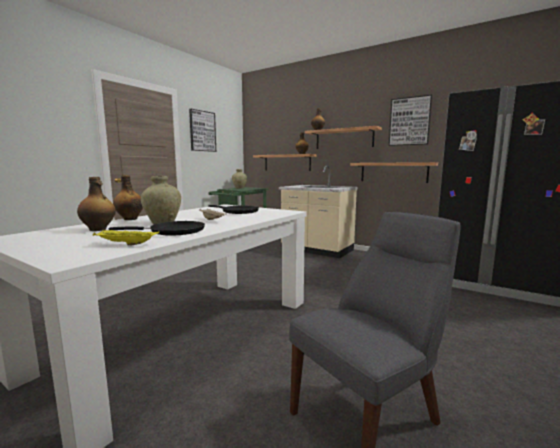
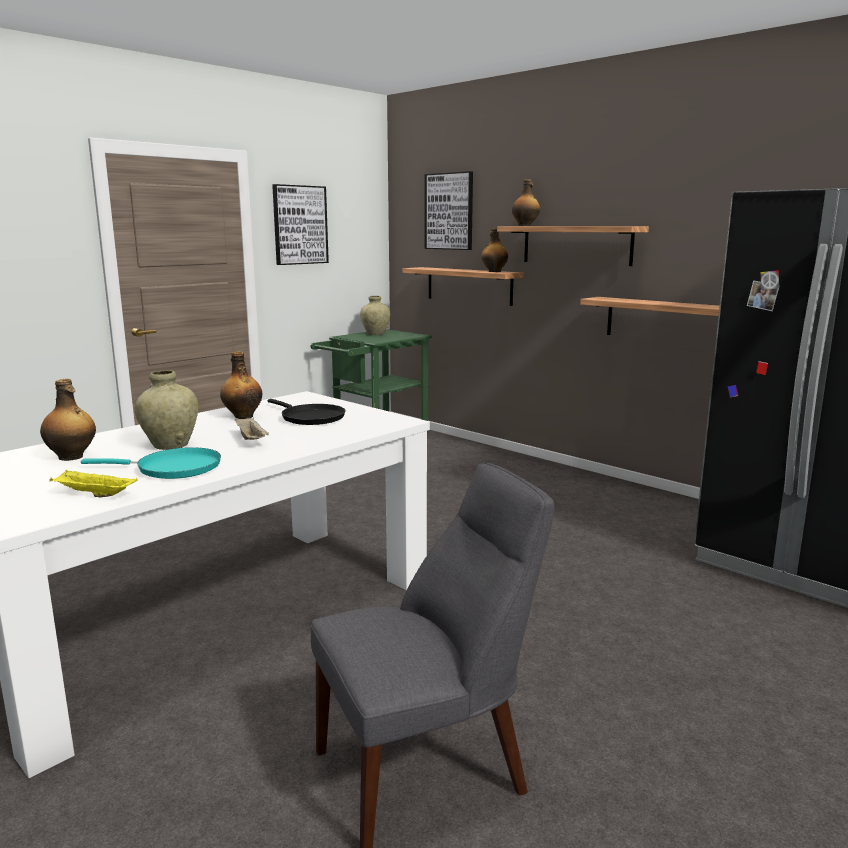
camera: 10 degrees right, 5 degrees up
(130, 219) = (128, 431): bottle -> bottle (243, 416)
(173, 231) = (173, 468): black frying pan -> turquoise frying pan
(316, 250) = (512, 469): beige counter -> none
(409, 121) = (703, 218): picture -> picture (449, 211)

